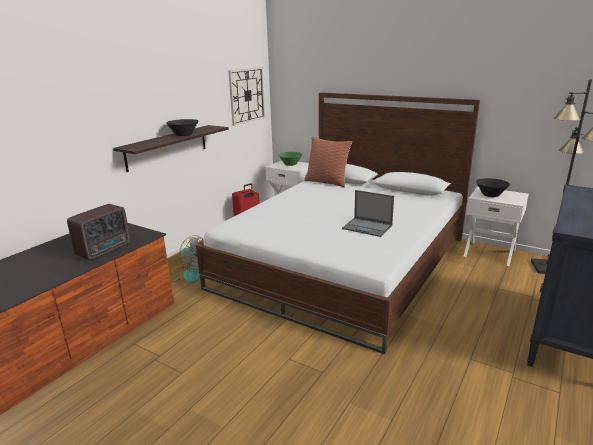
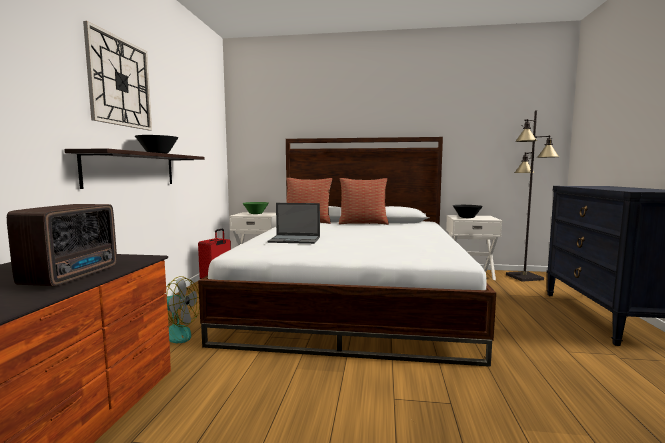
camera: 25 degrees left, 15 degrees down
(247, 95) = (209, 138): wall clock -> wall clock (120, 82)
(368, 227) = (399, 240): laptop -> laptop (295, 239)
(376, 190) = (363, 223): none -> pillow

